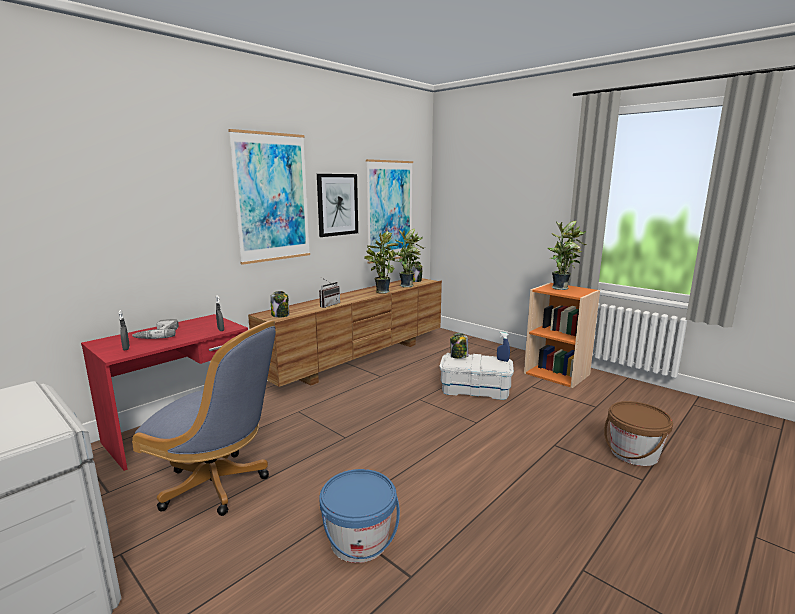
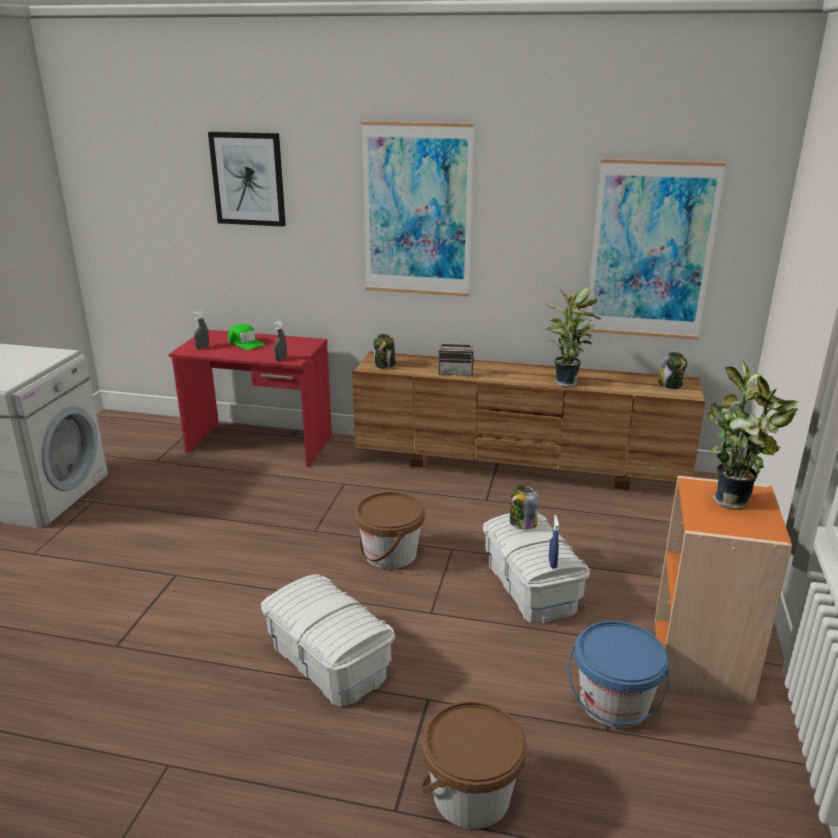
camera: 60 degrees right, 10 degrees up
(158, 334) = (245, 343): power drill -> green cap
(222, 487) = (189, 503): blue office chair -> none
(337, 204) = (530, 229): picture -> picture (248, 179)
(359, 541) = (151, 601): blue bucket -> blue bucket (614, 702)
(404, 418) = (390, 554): none -> brown bucket
(407, 286) = (630, 388): potted plant -> none
(501, 468) = (329, 661): none -> white storage box

